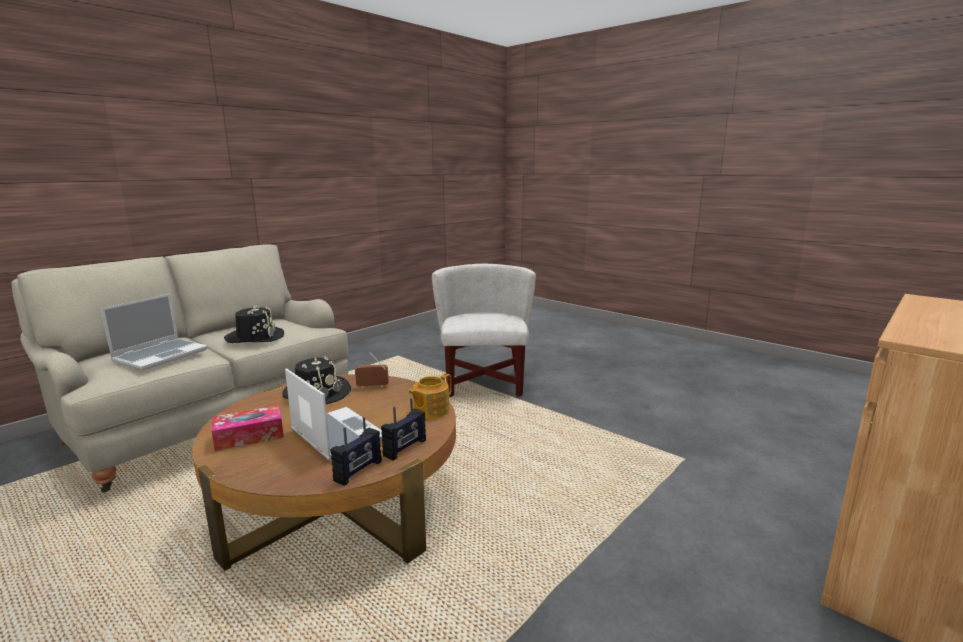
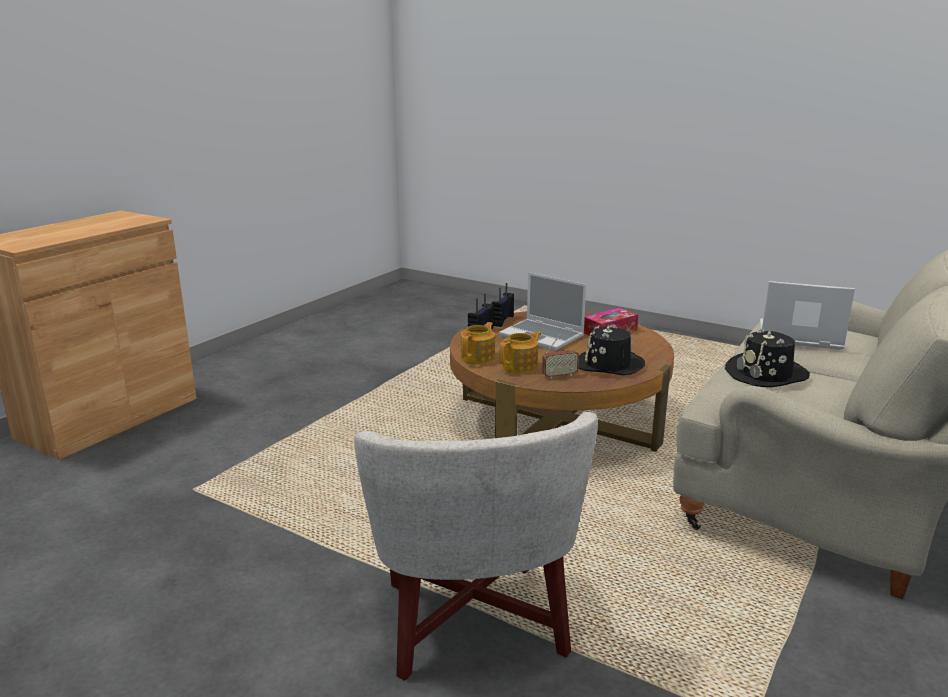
camera: 170 degrees right, 5 degrees up
(161, 355) = (798, 336): laptop -> laptop turned 90 degrees clockwise
(397, 398) = (521, 366): none -> teapot

